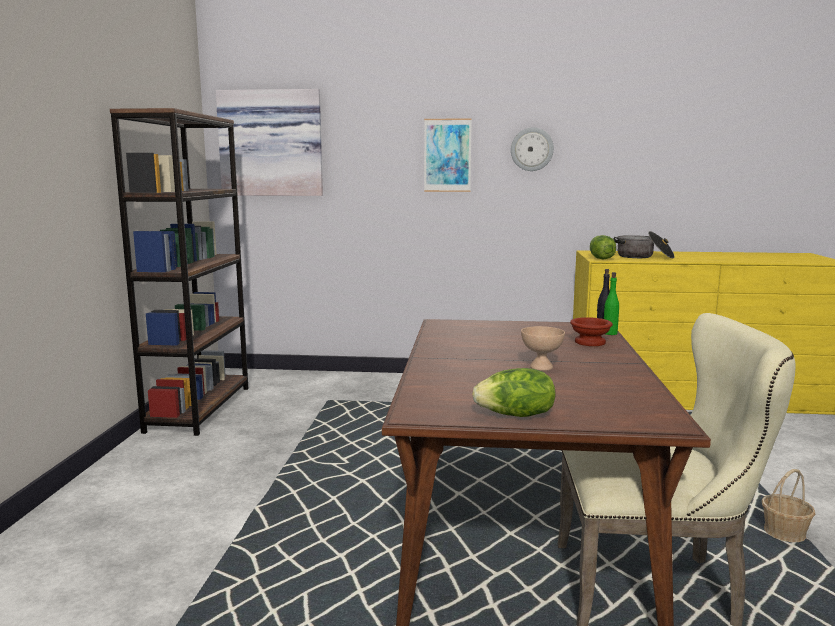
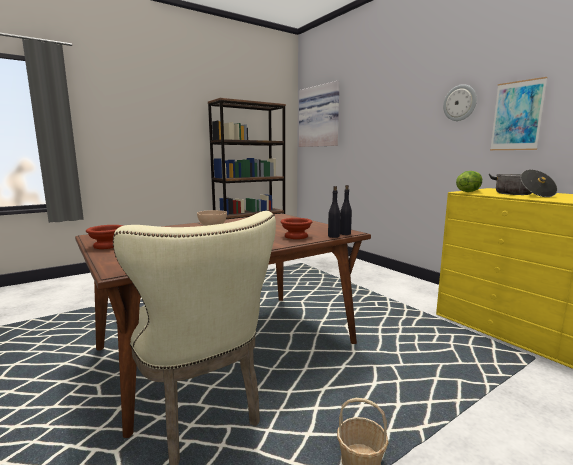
camera: 50 degrees right, 0 degrees up
(447, 155) = (402, 114): picture -> picture (517, 116)
(516, 415) = (107, 246): lettuce -> brown bowl
(610, 333) = (334, 236): green bottle -> black bottle

